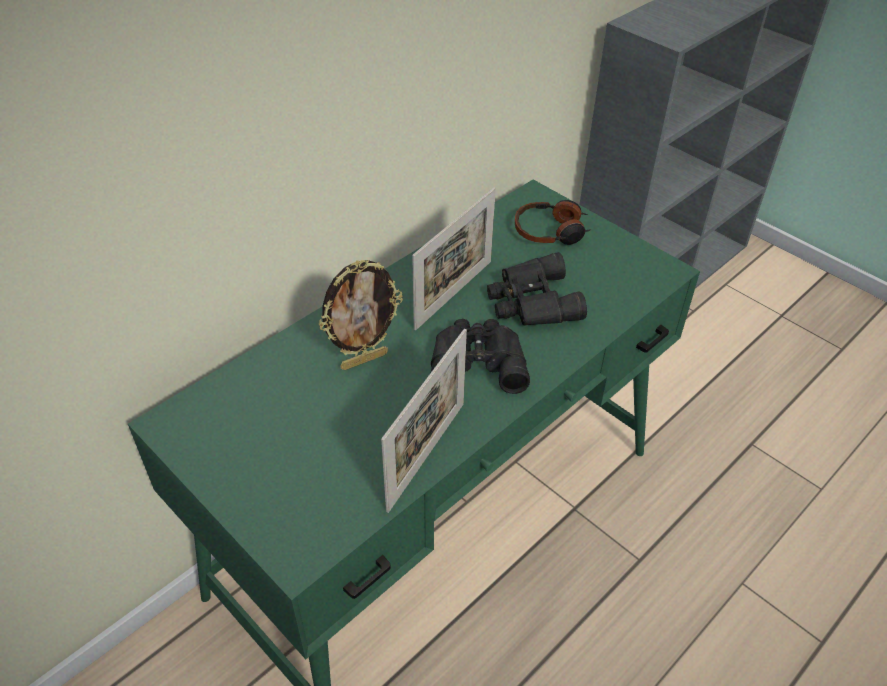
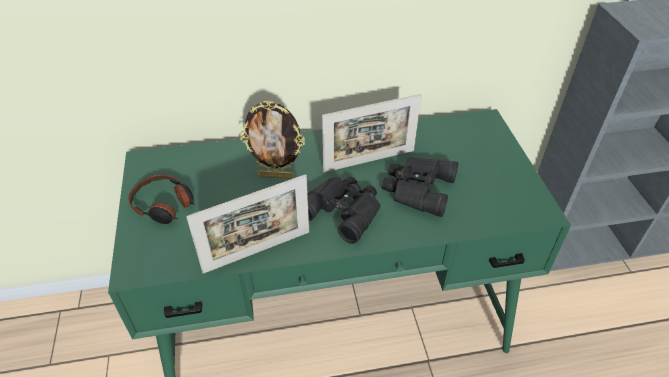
camera: 35 degrees right, 0 degrees up
(551, 232) = (476, 149): headphones -> headphones (164, 205)

